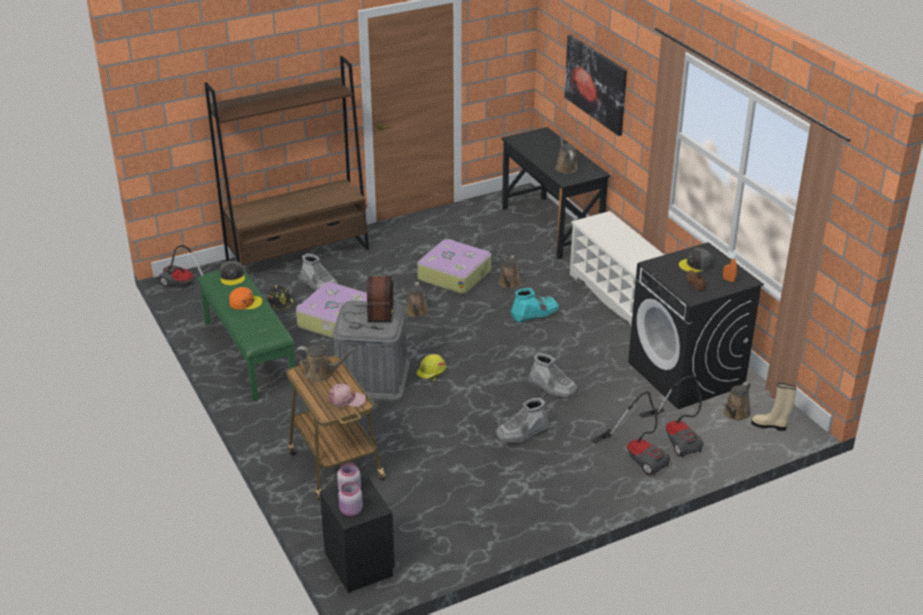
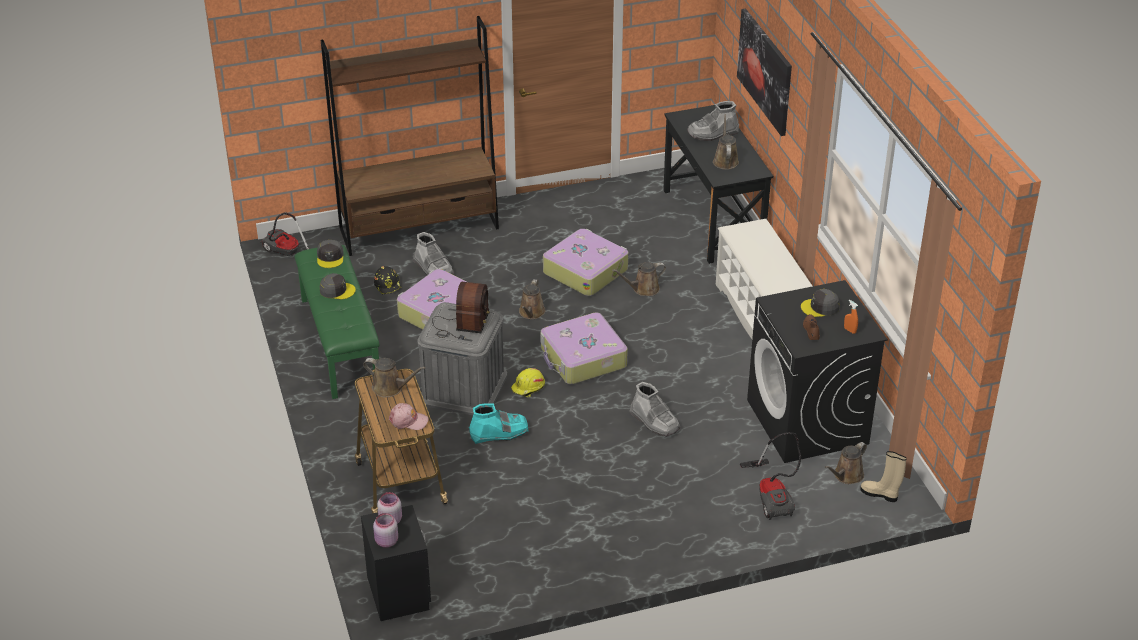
camera: 10 degrees right, 5 degrees up
(245, 302) = (337, 290): orange cap -> grey cap
(473, 344) = (582, 358): none -> suitcase
(509, 284) = (643, 289): brown watering can -> brown watering can turned 45 degrees clockwise
(522, 433) = (605, 471): grey boot -> grey boot (712, 133)
(534, 314) = (661, 329): turquoise boot -> turquoise boot (499, 433)
(638, 456) = (723, 511): vacuum cleaner -> none

